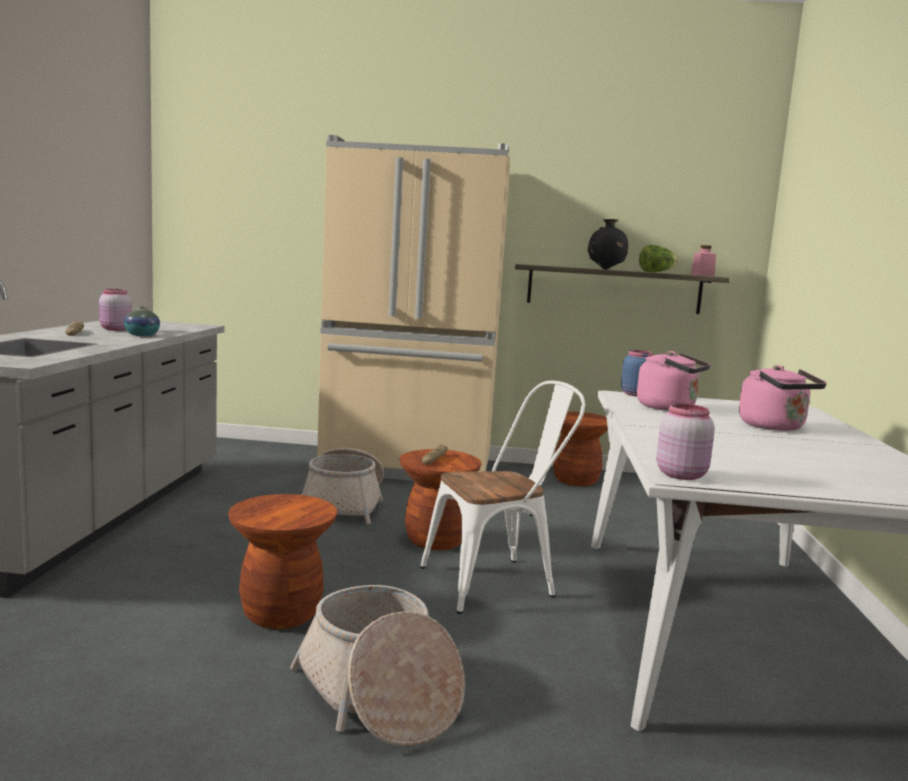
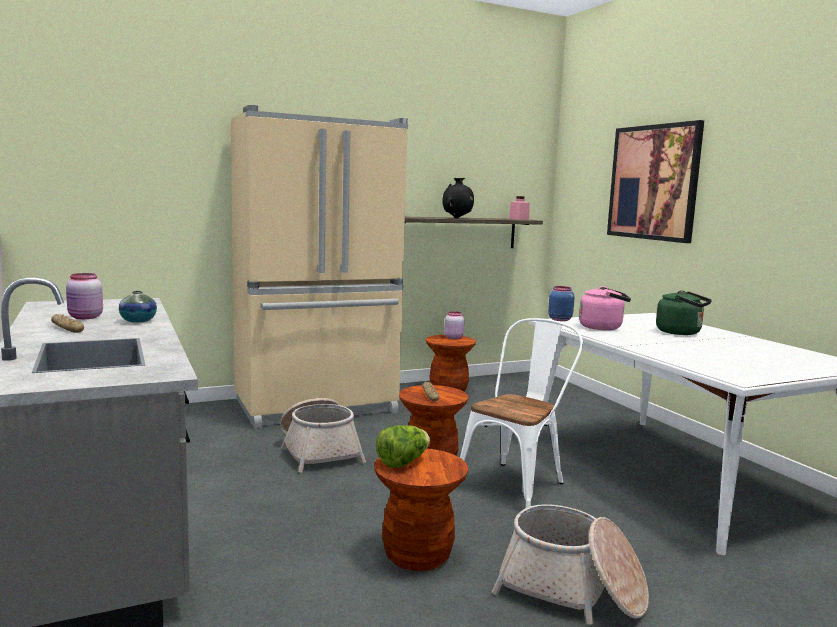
camera: 30 degrees left, 0 degrees up
(656, 272) = (489, 218): lettuce -> lettuce (403, 462)
(681, 474) = (737, 378): pink jar -> pink jar (453, 338)
(775, 427) = (681, 333): pink kettle -> green kettle
(847, 220) = (653, 182): none -> picture

